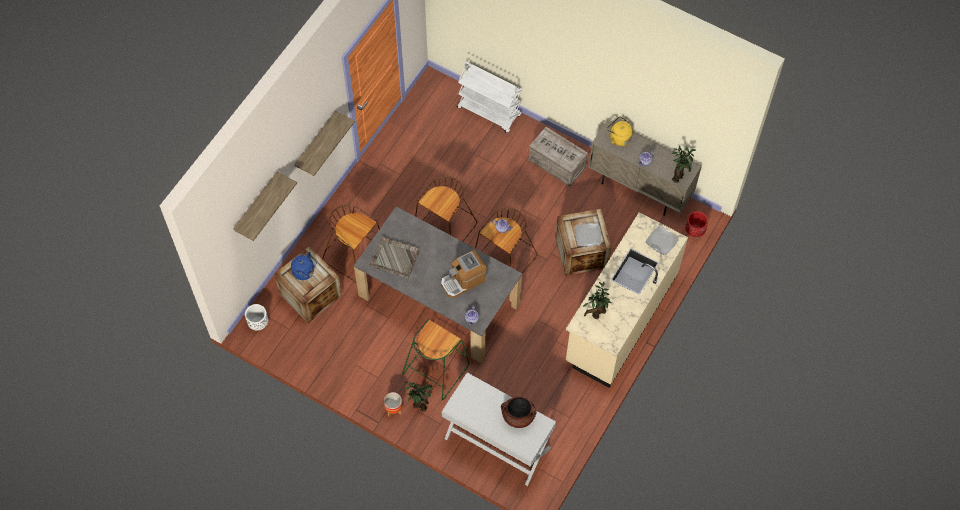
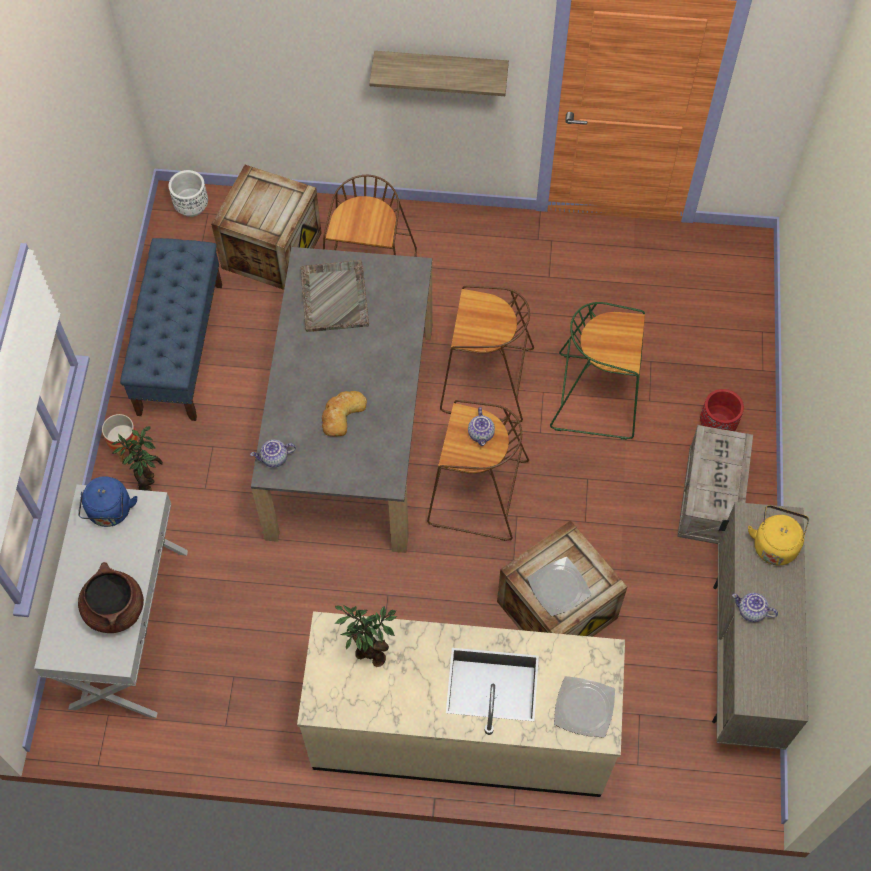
camera: 65 degrees right, 0 degrees up
(256, 205) = (260, 26): shelf -> none
(305, 272) = (268, 202): blue kettle -> blue kettle (110, 512)
(347, 361) = (180, 348): none -> blue bench
(436, 368) = (224, 477): green stool -> green stool (597, 396)
(463, 281) = (341, 414): coffee machine -> bread
(489, 112) = (745, 351): white cart -> none
(679, 176) = (757, 688): potted plant -> none
(695, 230) = (713, 792): red planter -> red planter (717, 424)

